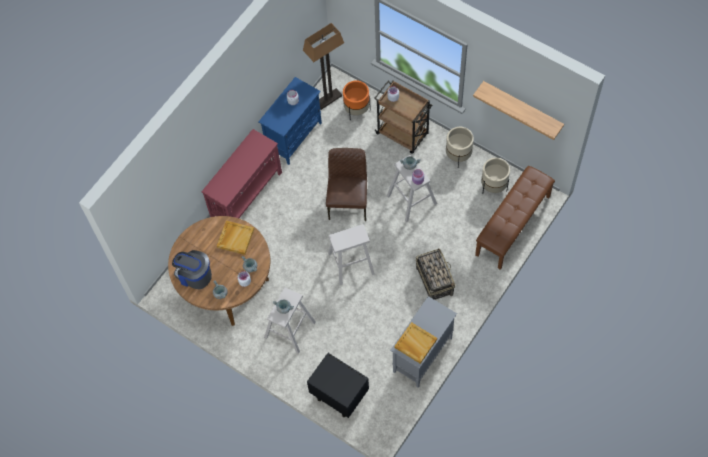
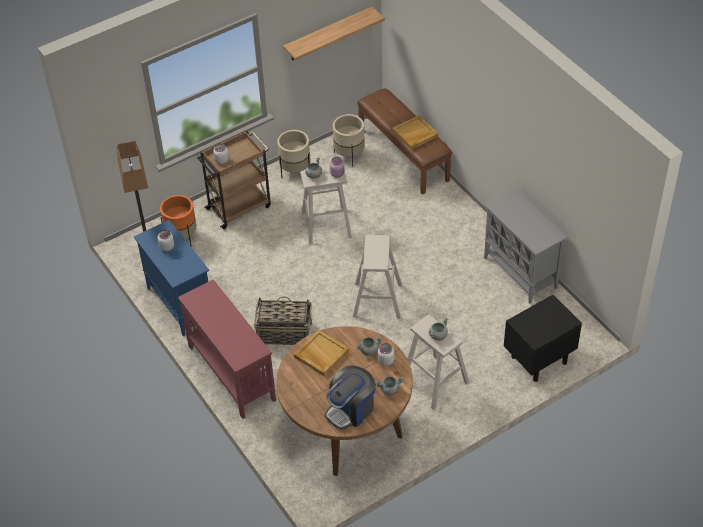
camera: 70 degrees left, 15 degrees down
(348, 202) = (297, 279): brown chair -> none
(415, 343) = (537, 231): beige tray -> beige tray (415, 134)
(434, 280) = (436, 236): basket -> basket (284, 333)

